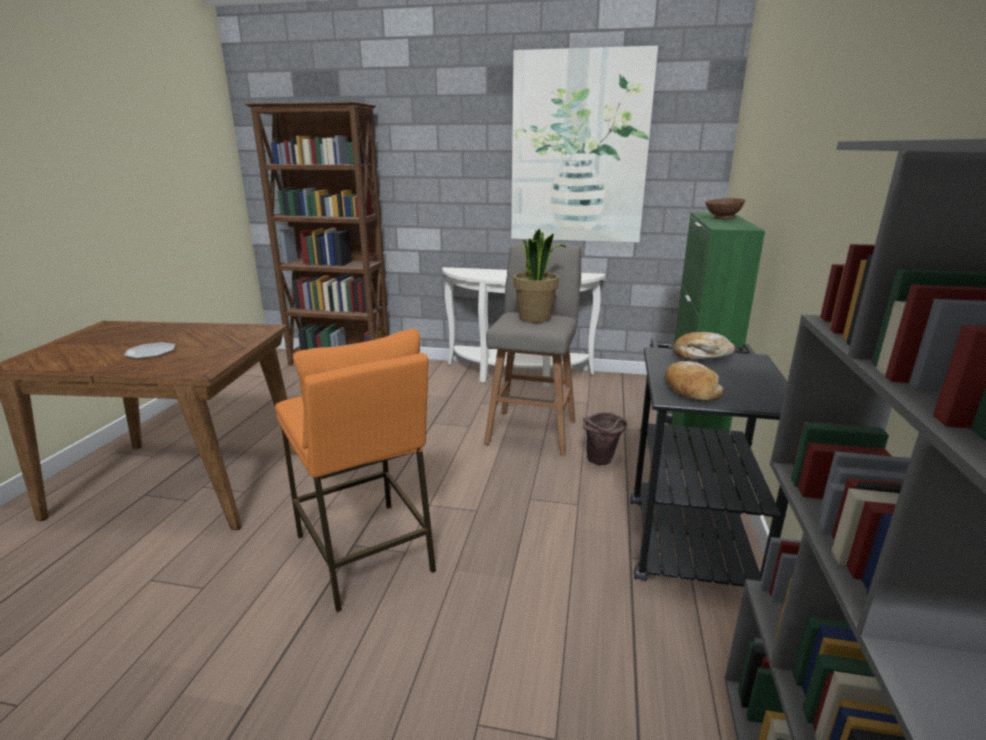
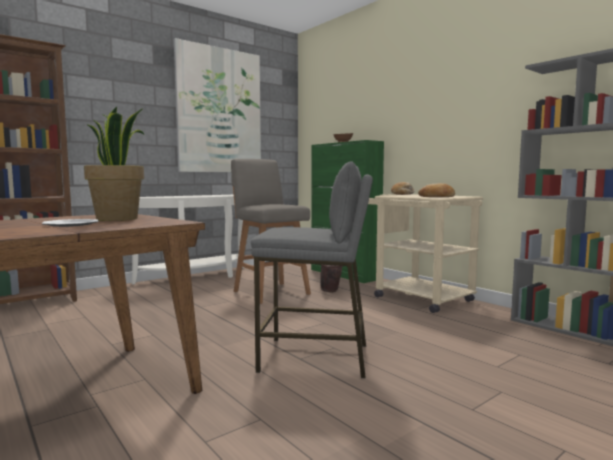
camera: 50 degrees left, 15 degrees down
(364, 553) = (315, 357): orange stool -> grey stool
(535, 318) = (274, 204): potted plant -> potted plant (118, 219)
(688, 534) = (416, 297): black cart -> beige cart

